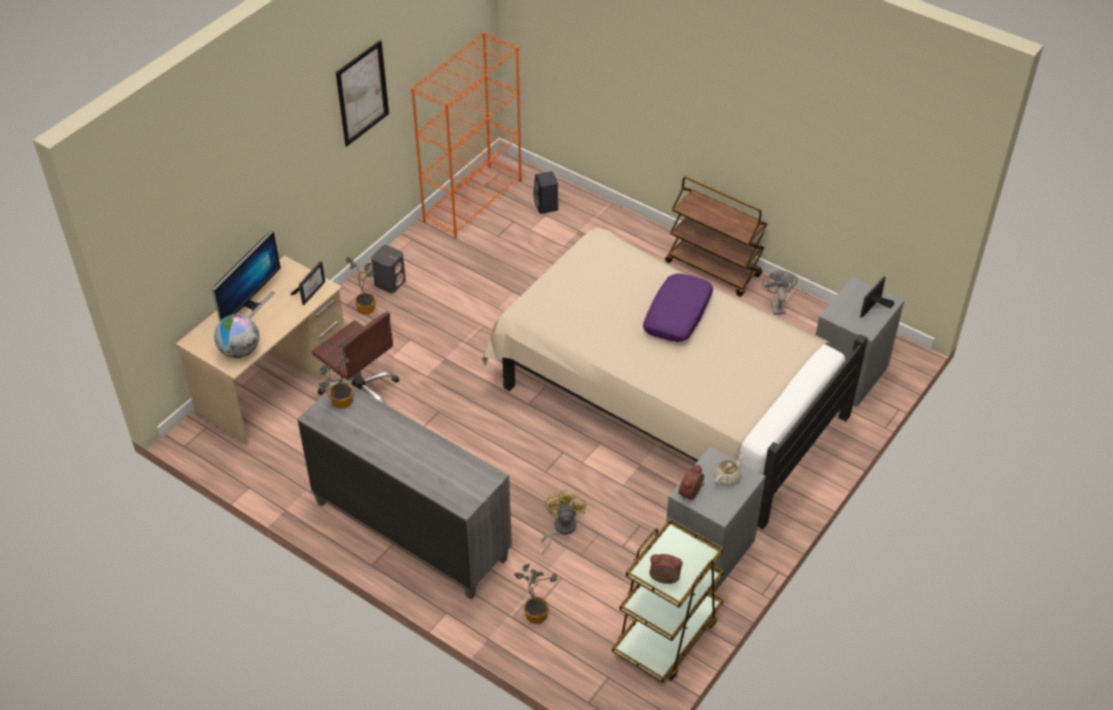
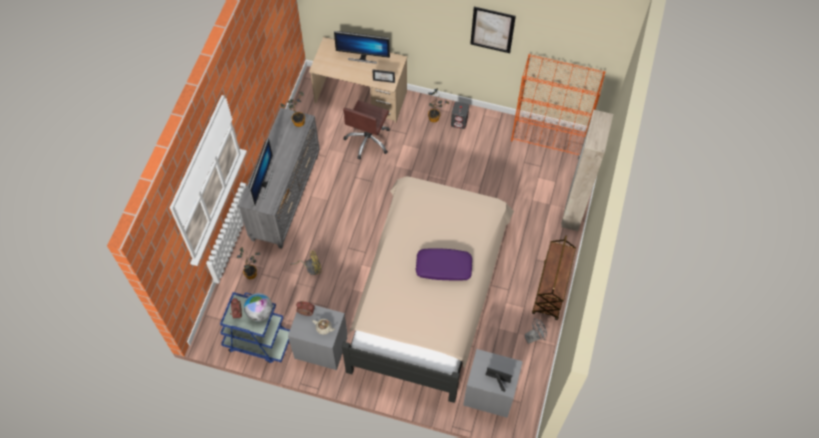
camera: 70 degrees right, 15 degrees up
(240, 351) = (328, 66): globe -> globe (260, 312)
(440, 476) = (263, 184): none -> monitor
(546, 206) = (563, 179): black speaker -> none
(601, 212) = (573, 211): none -> beige wardrobe
(667, 634) = (258, 341): brown cart -> blue cart

